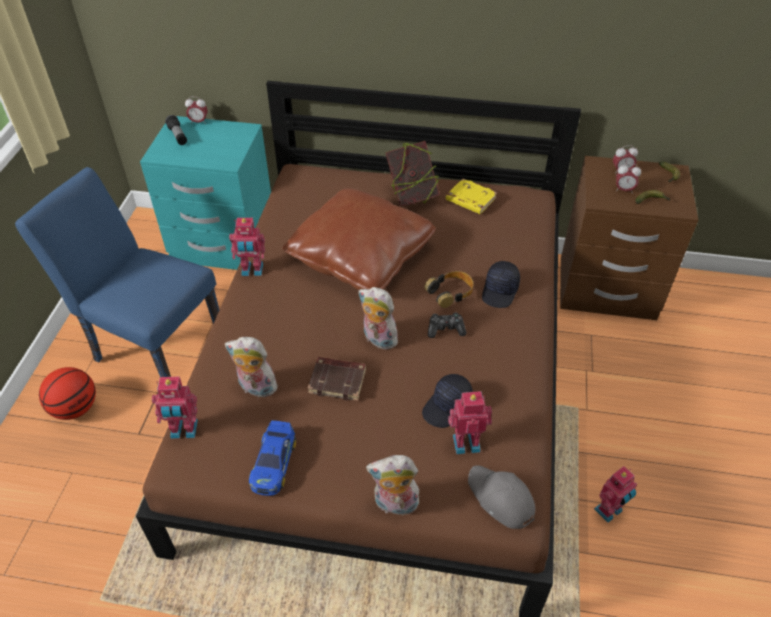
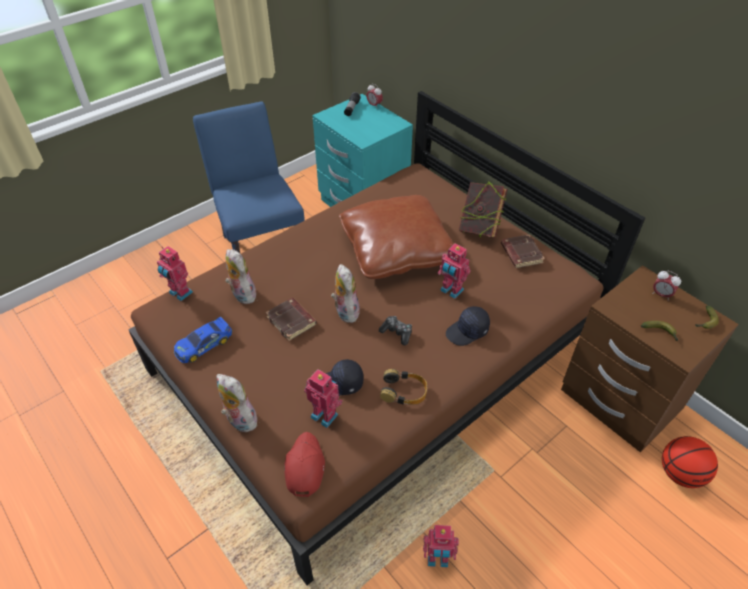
camera: 40 degrees right, 0 degrees up
(75, 408) = (189, 257): basketball -> basketball (680, 473)
(252, 270) = (318, 221): toy robot -> toy robot (451, 291)
(450, 292) = (428, 310): headphones -> headphones (404, 391)
(470, 200) = (520, 254): yellow book -> brown book
(500, 499) = (304, 467): grey cap -> red cap
(624, 190) = (644, 310): alarm clock -> none

